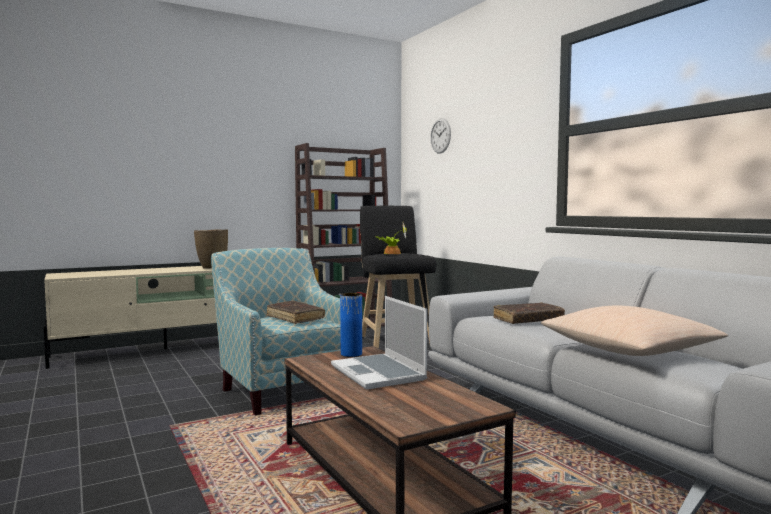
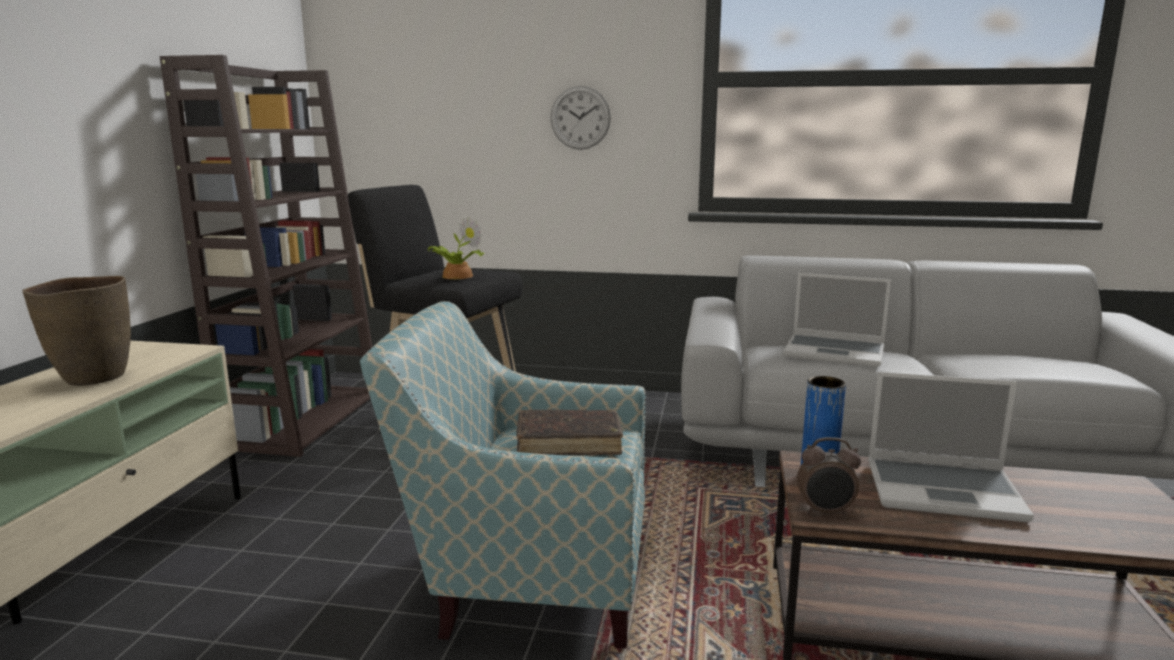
camera: 50 degrees left, 10 degrees up
(308, 360) = (825, 512): none -> alarm clock
(440, 135) = (430, 56): wall clock -> wall clock (580, 118)
(528, 320) = (835, 352): brown book -> laptop
(629, 350) = (1011, 366): beige pillow -> none

